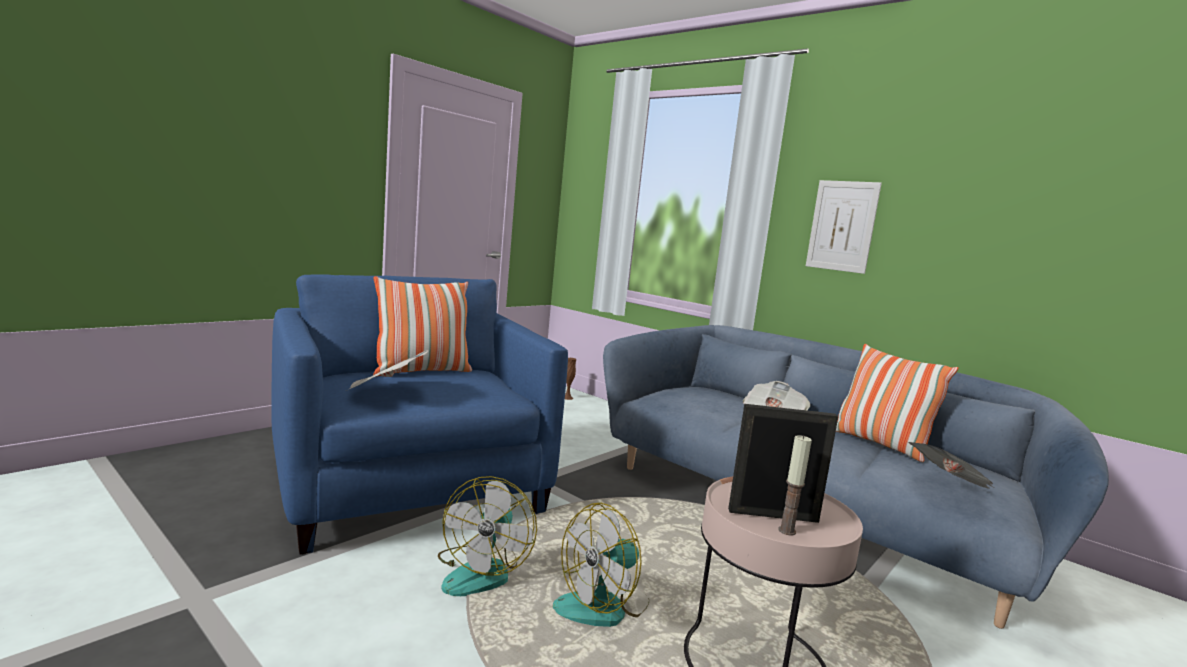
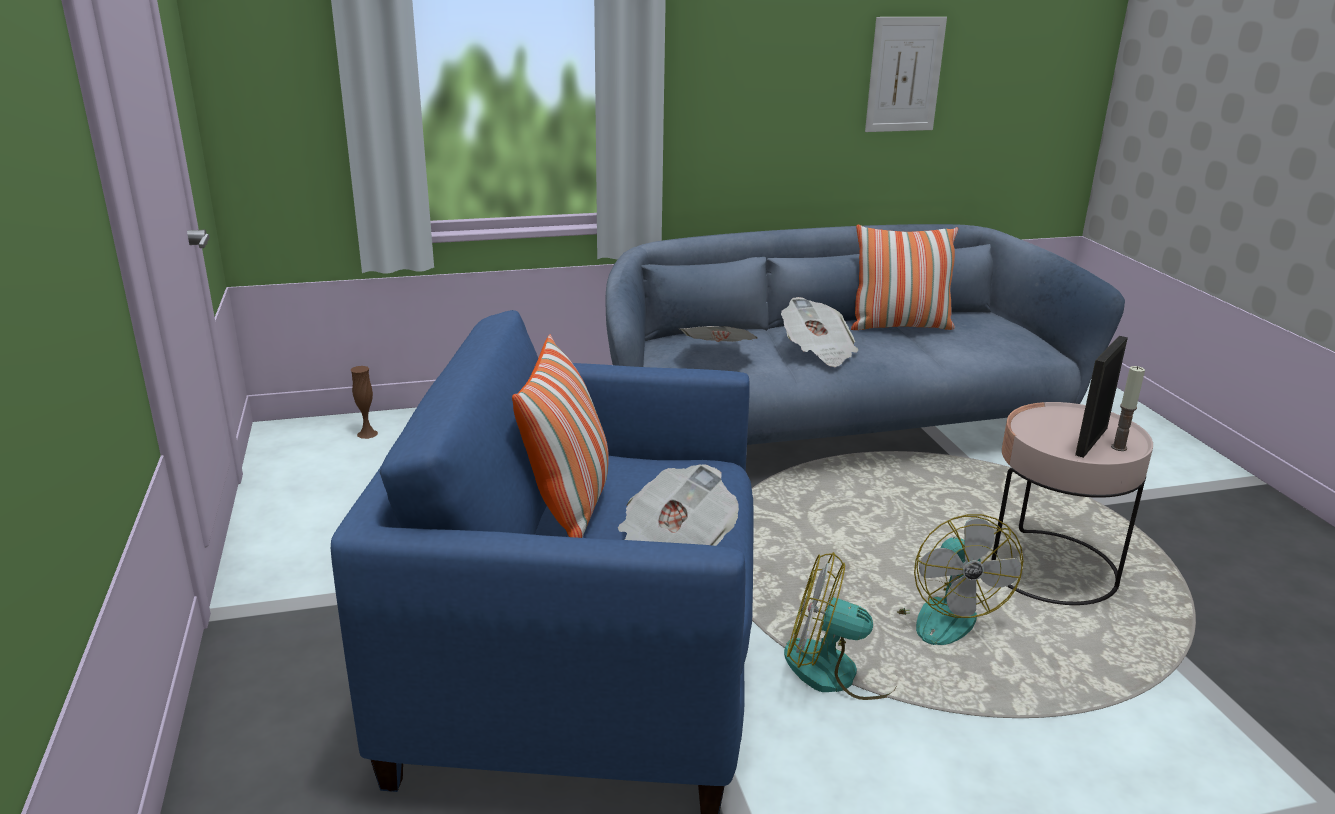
camera: 55 degrees left, 15 degrees up
(482, 571) = (838, 671): fan -> fan turned 150 degrees clockwise
(842, 226) = (747, 73): picture -> picture (904, 75)
(949, 487) = (1004, 344): newspaper -> newspaper (718, 354)

